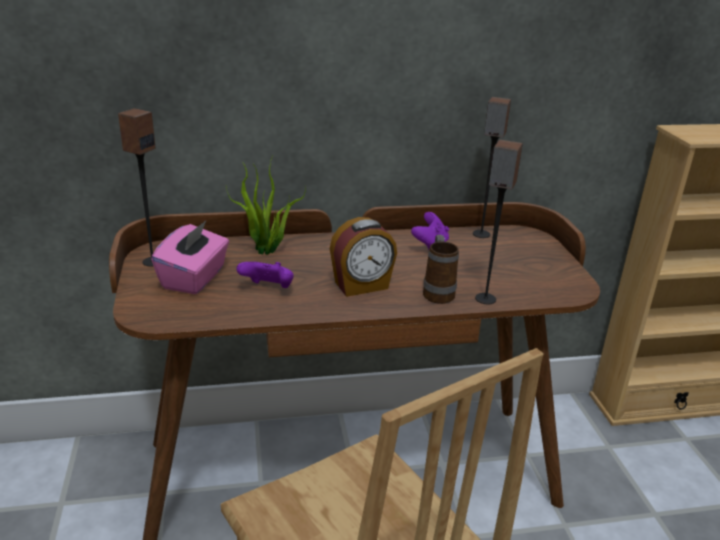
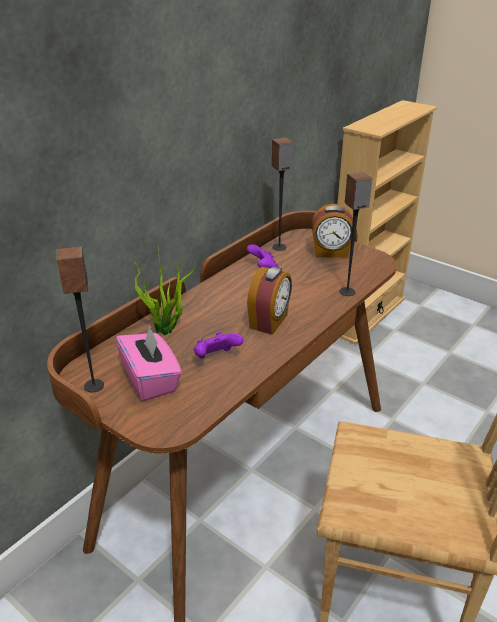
camera: 40 degrees left, 5 degrees up
(437, 292) = (317, 301): mug -> none
(530, 260) = (331, 252): none -> alarm clock

